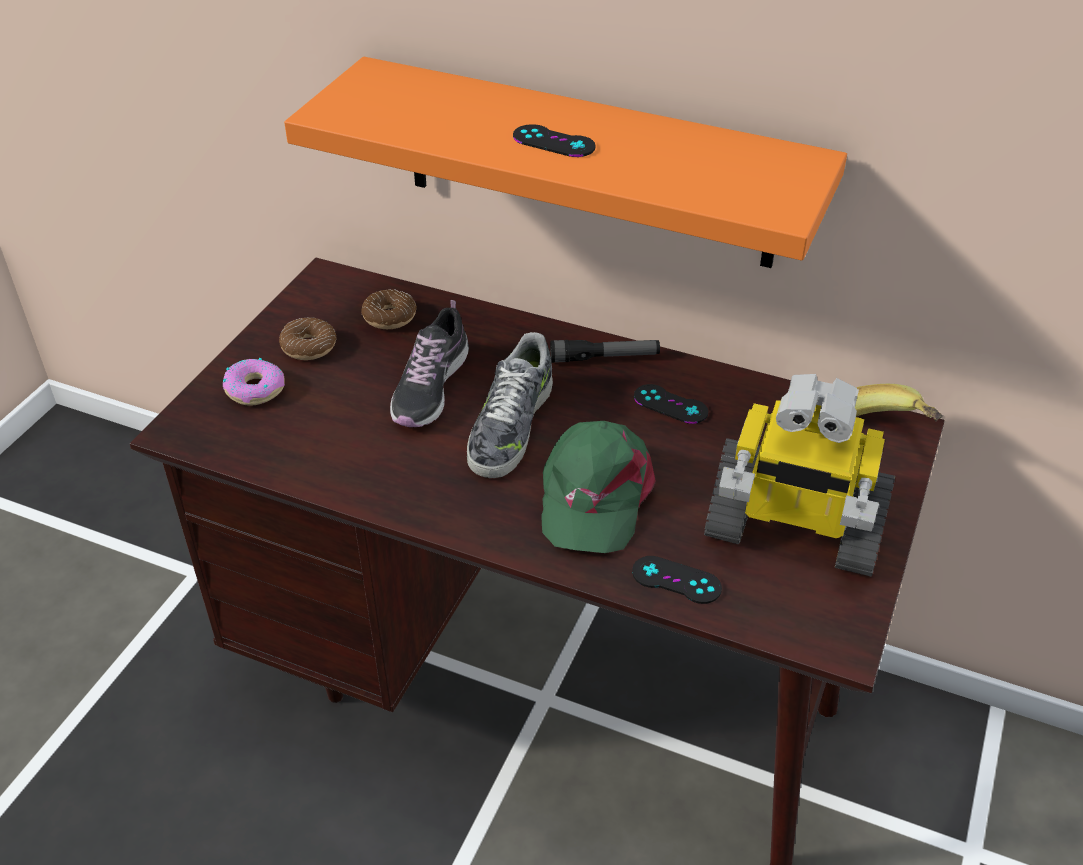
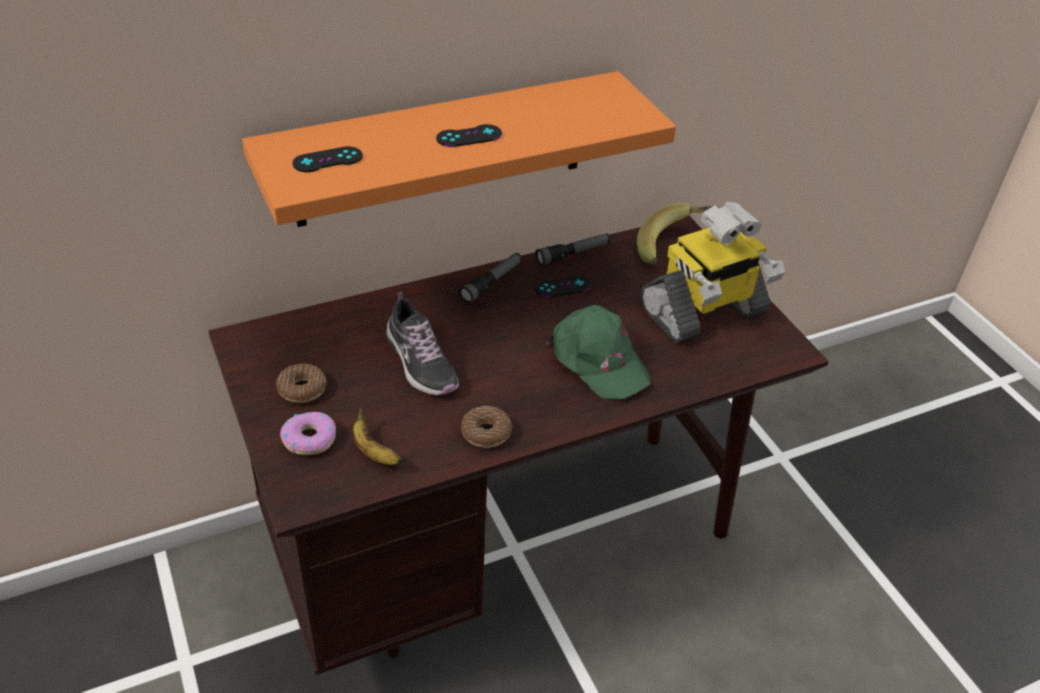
camera: 50 degrees left, 0 degrees up
(282, 434) = (373, 452): none -> banana
(389, 317) = (326, 337): donut -> donut (486, 433)
(510, 426) = (500, 354): shoe -> none
(676, 580) = (693, 374): black game controller -> black game controller (327, 160)
(732, 380) = (573, 254): none -> flashlight

